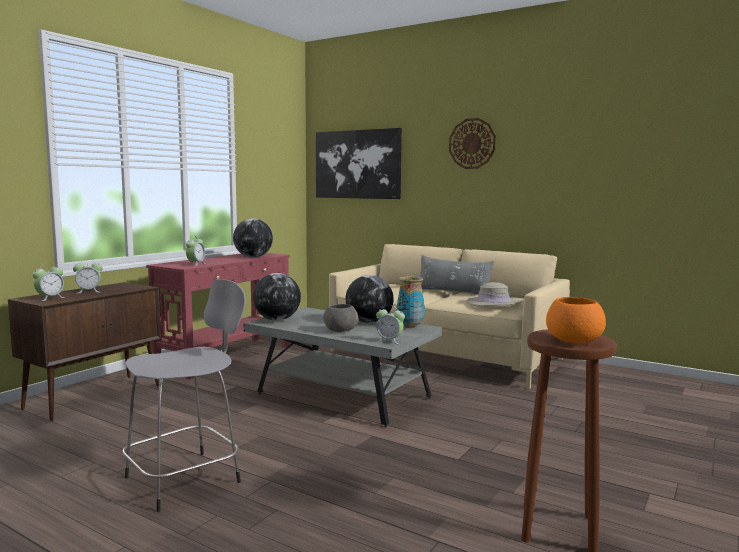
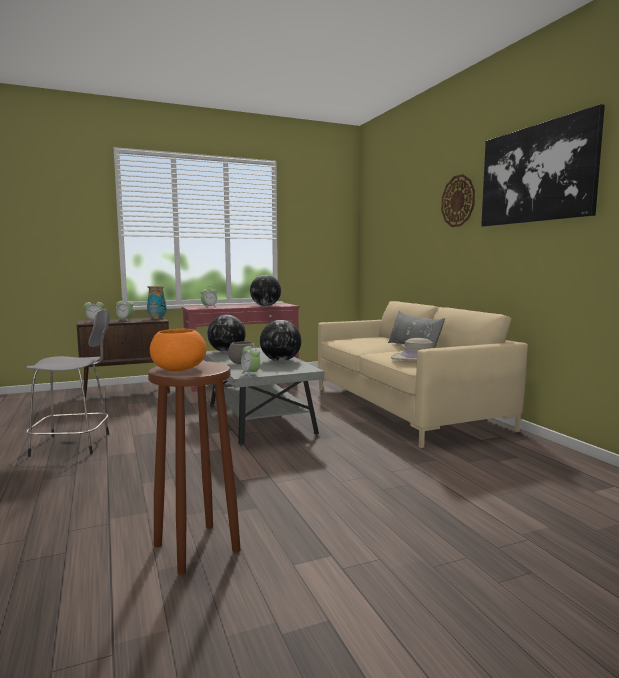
camera: 35 degrees right, 0 degrees up
(357, 164) = (385, 229): picture -> picture (536, 174)
(409, 326) = (299, 367): vase -> vase (157, 318)

